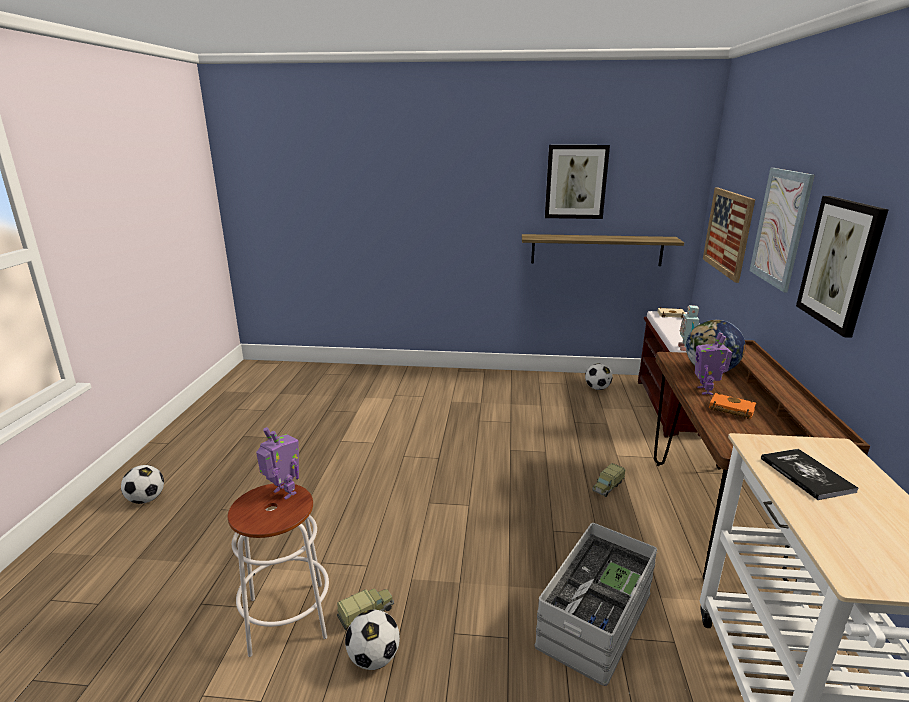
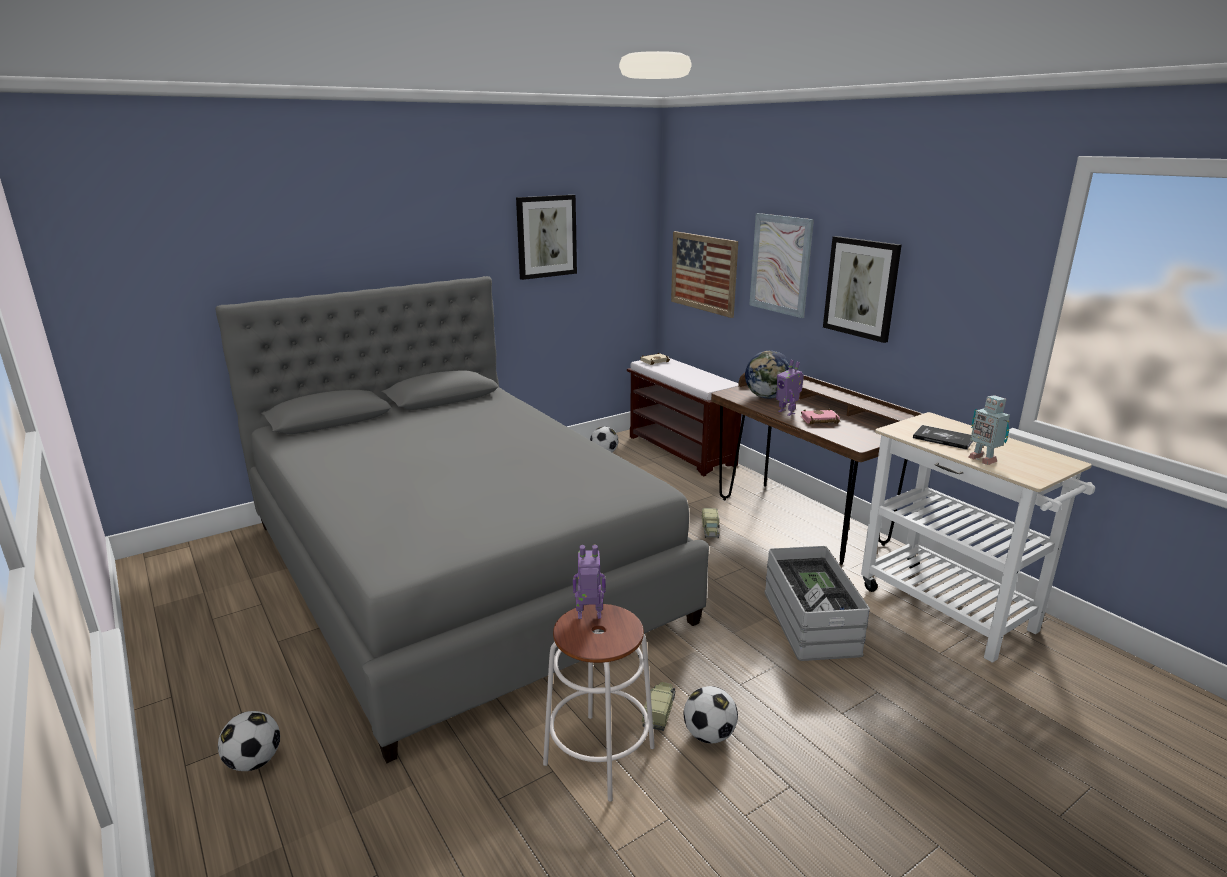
camera: 40 degrees left, 0 degrees up
(384, 435) = (458, 569): none -> grey bed
(596, 250) = (573, 307): shelf -> none
(686, 348) = (707, 387): toy robot -> toy robot (983, 459)
(730, 409) = (819, 420): orange book -> pink book

